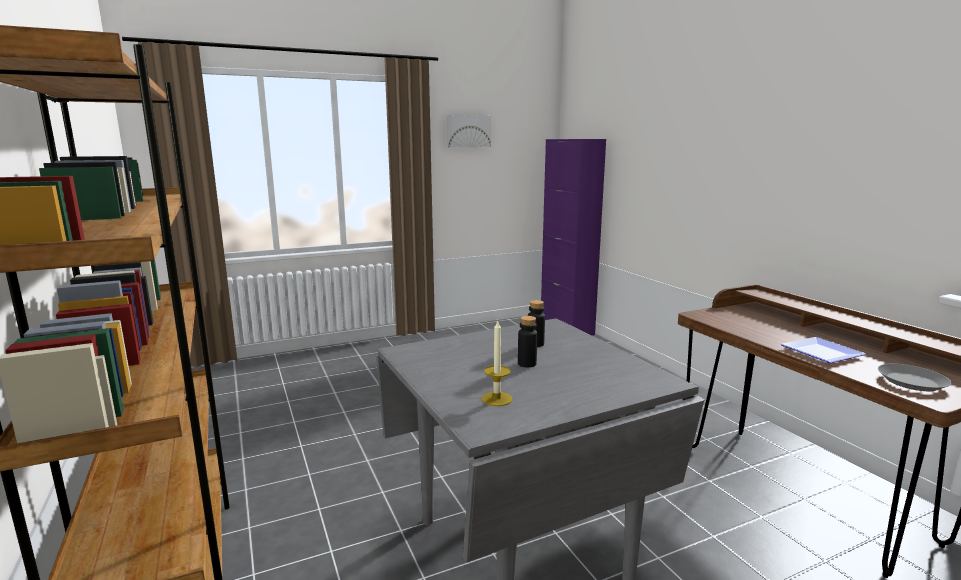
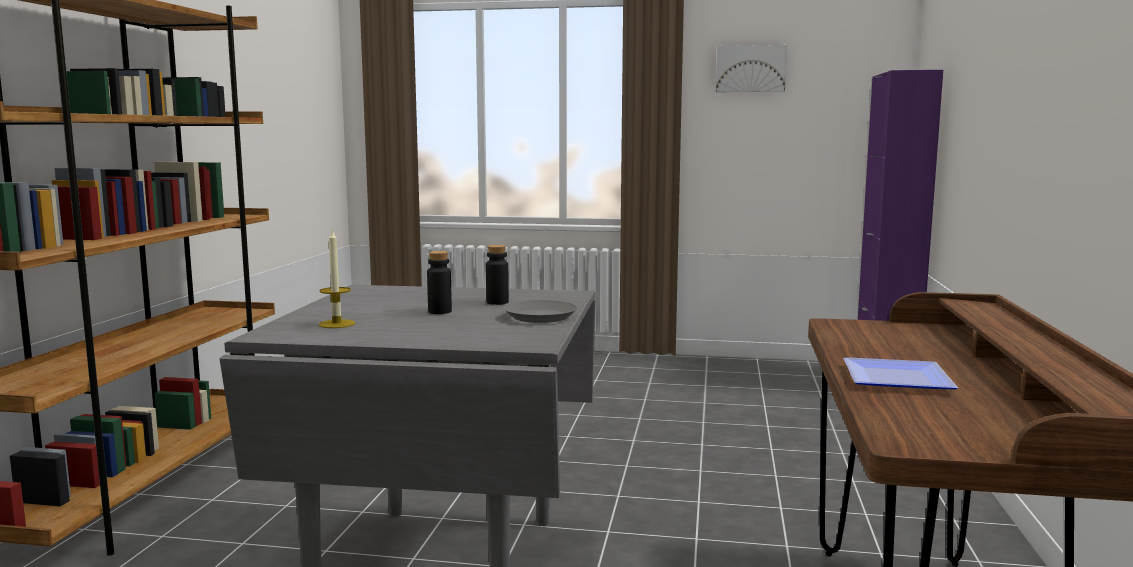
camera: 35 degrees right, 5 degrees down
(912, 382) = (939, 425): grey plate -> grey plate (540, 317)

